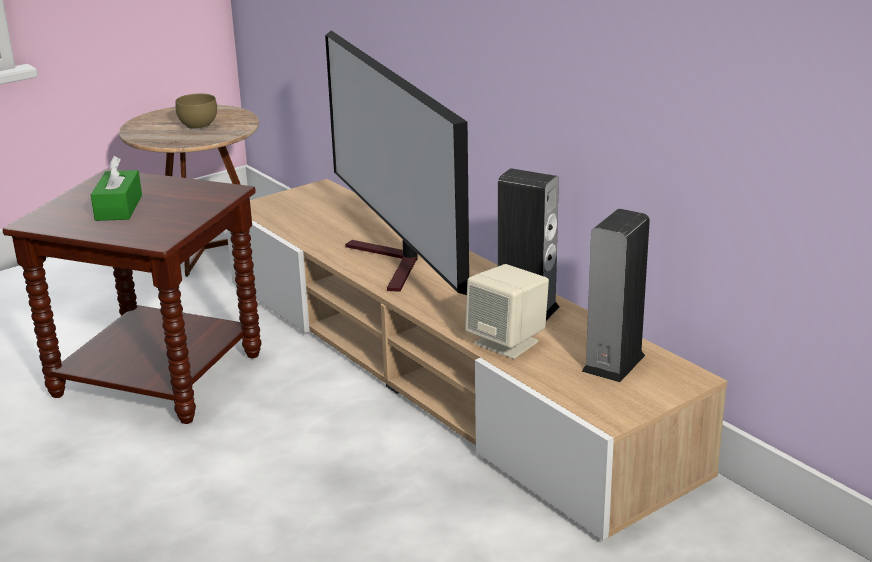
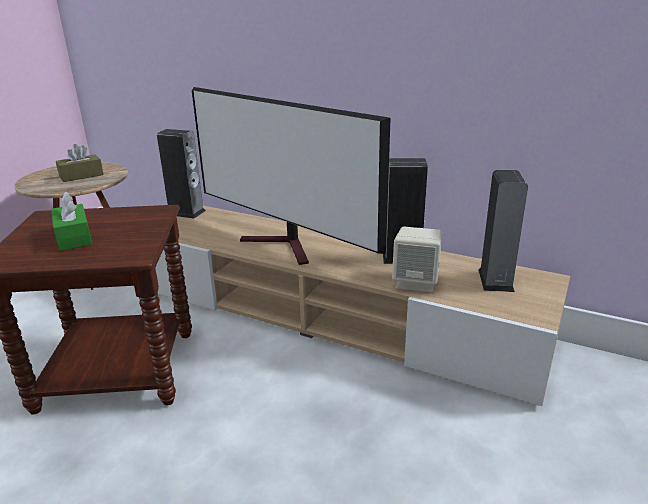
camera: 25 degrees left, 0 degrees up
(199, 125) = (81, 176): brown bowl -> brown tissue box
(316, 195) = (186, 212): none -> speaker

